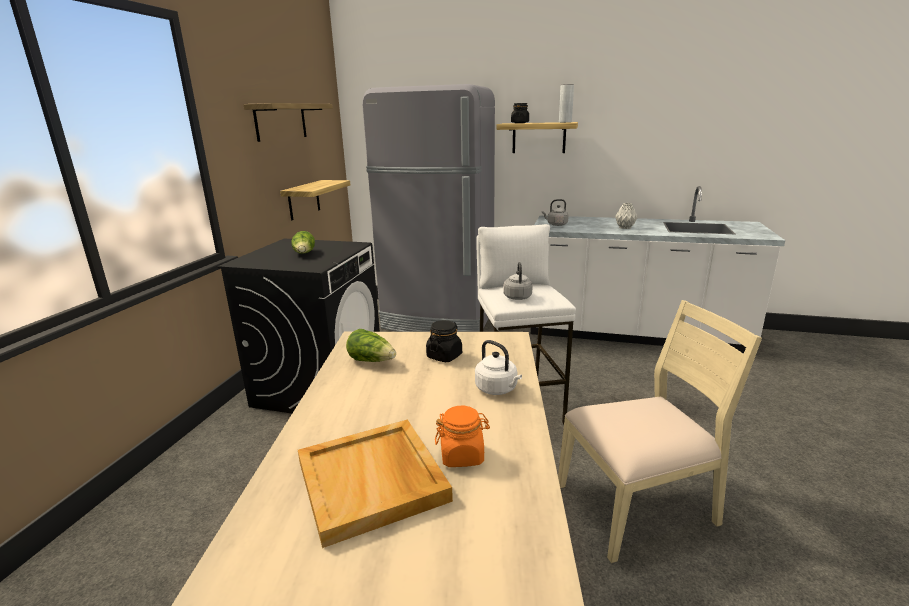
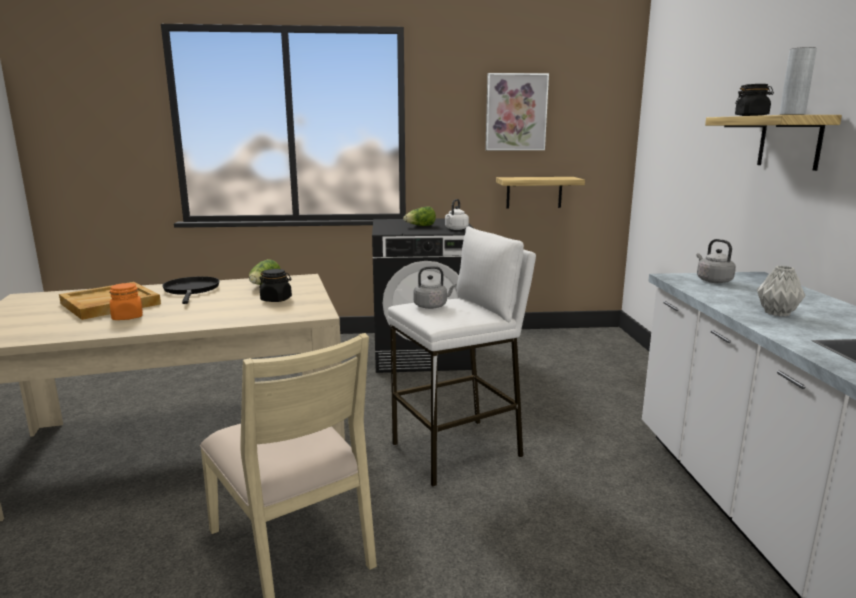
camera: 70 degrees right, 5 degrees down
(281, 121) = (516, 112): shelf -> picture
(349, 410) = (191, 290): none -> black frying pan
(439, 320) = (619, 374): grey fridge -> none
(498, 389) = (217, 317): white kettle -> white kettle (456, 229)

